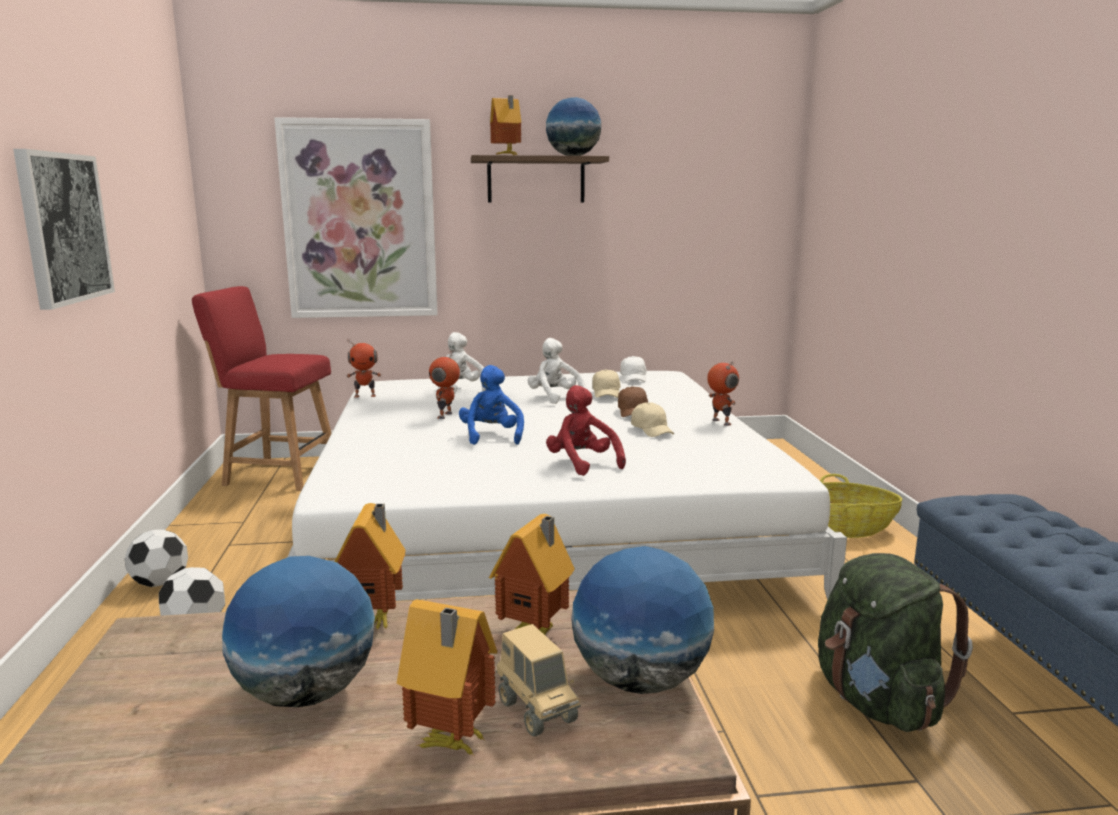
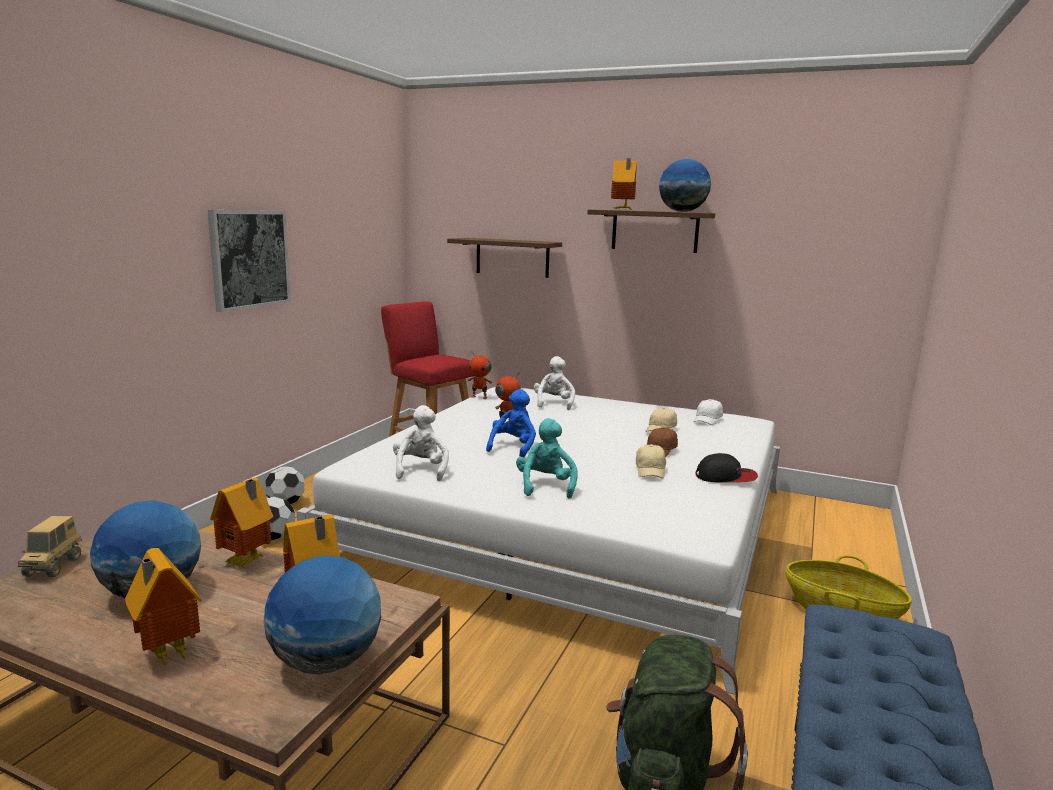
camera: 30 degrees right, 0 degrees up
(360, 220) = (512, 257): picture -> shelf
(536, 711) = (238, 655): toy truck -> toy truck (53, 567)
(555, 398) = (614, 425): white plush toy -> white plush toy (421, 470)
(582, 464) = (545, 486): red plush toy -> turquoise plush toy
(720, 422) = (726, 477): toy robot -> cap

